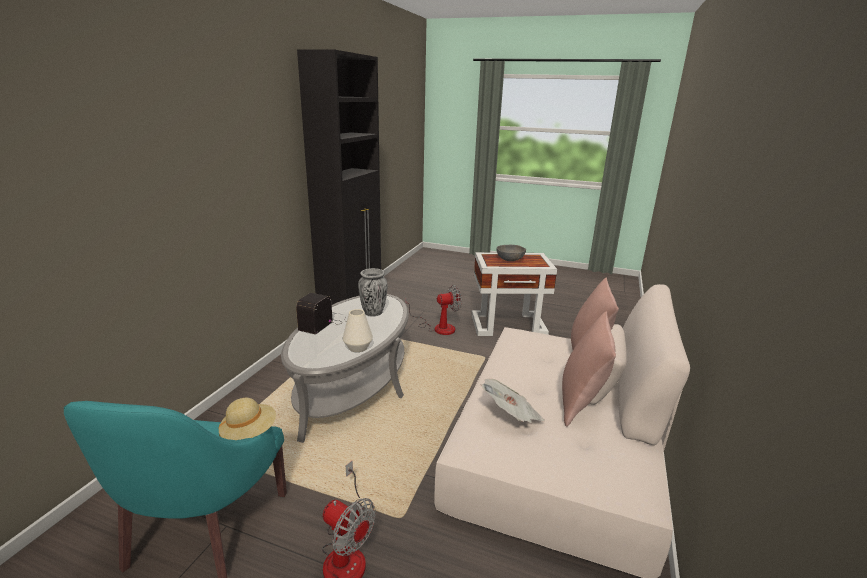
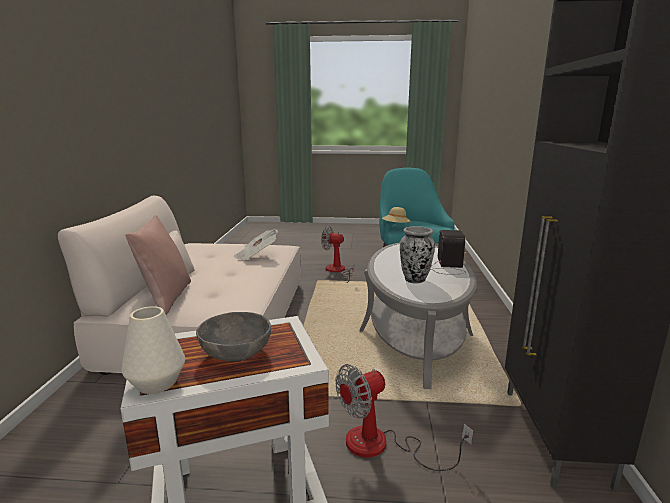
camera: 165 degrees right, 5 degrees down
(358, 347) = (389, 254): white vase -> white vase (157, 383)
(580, 402) = (201, 267): pink pillow -> none

